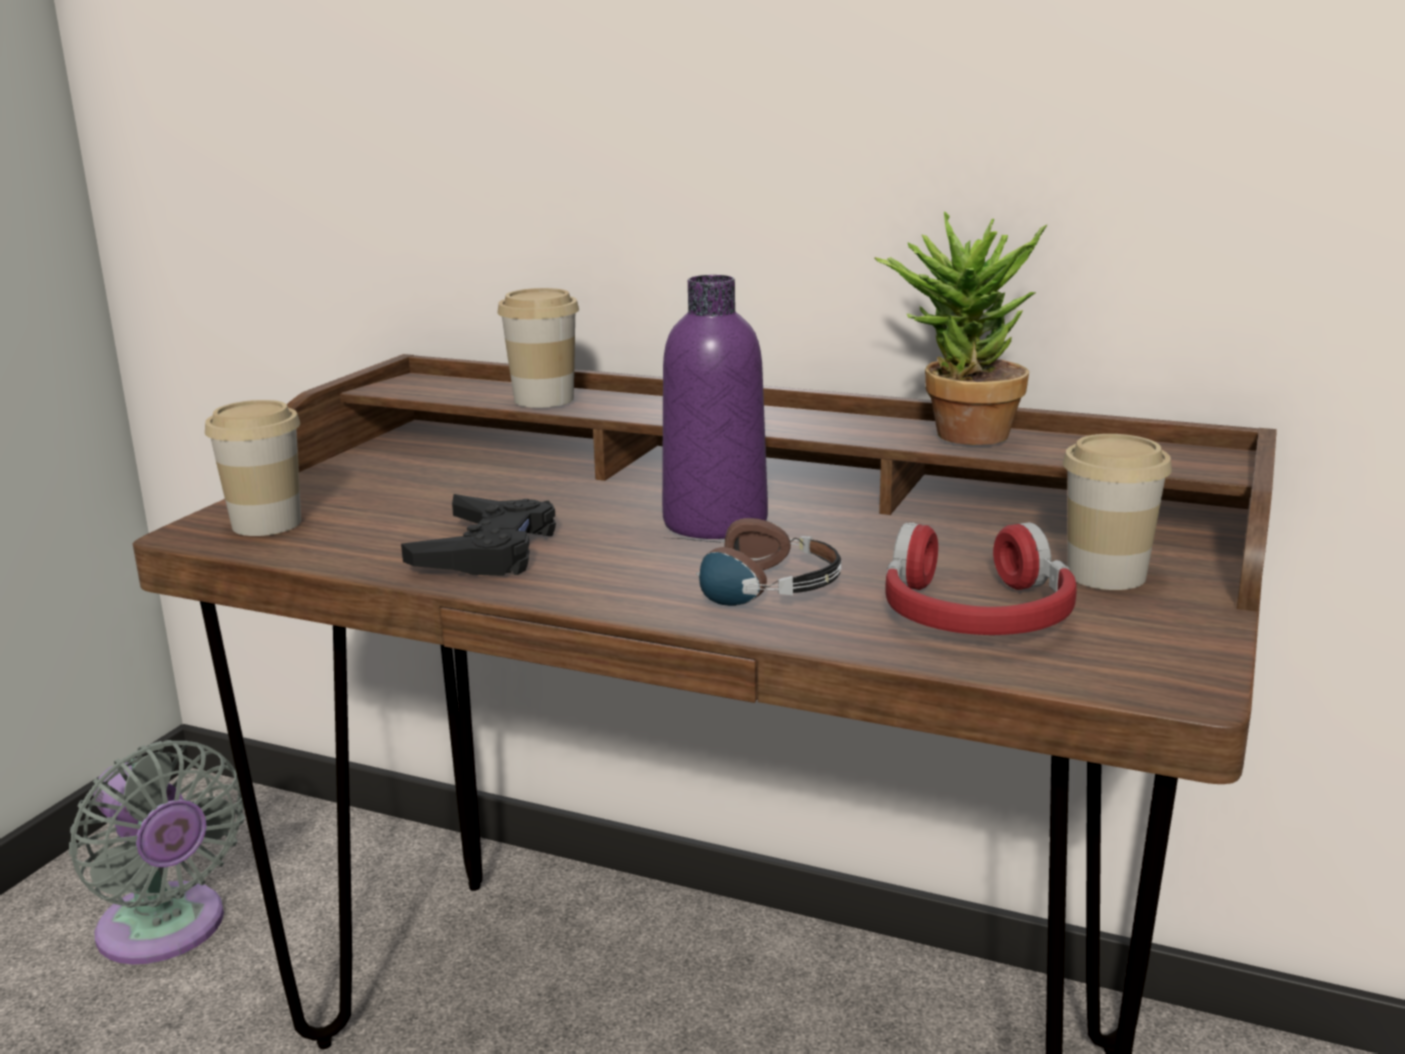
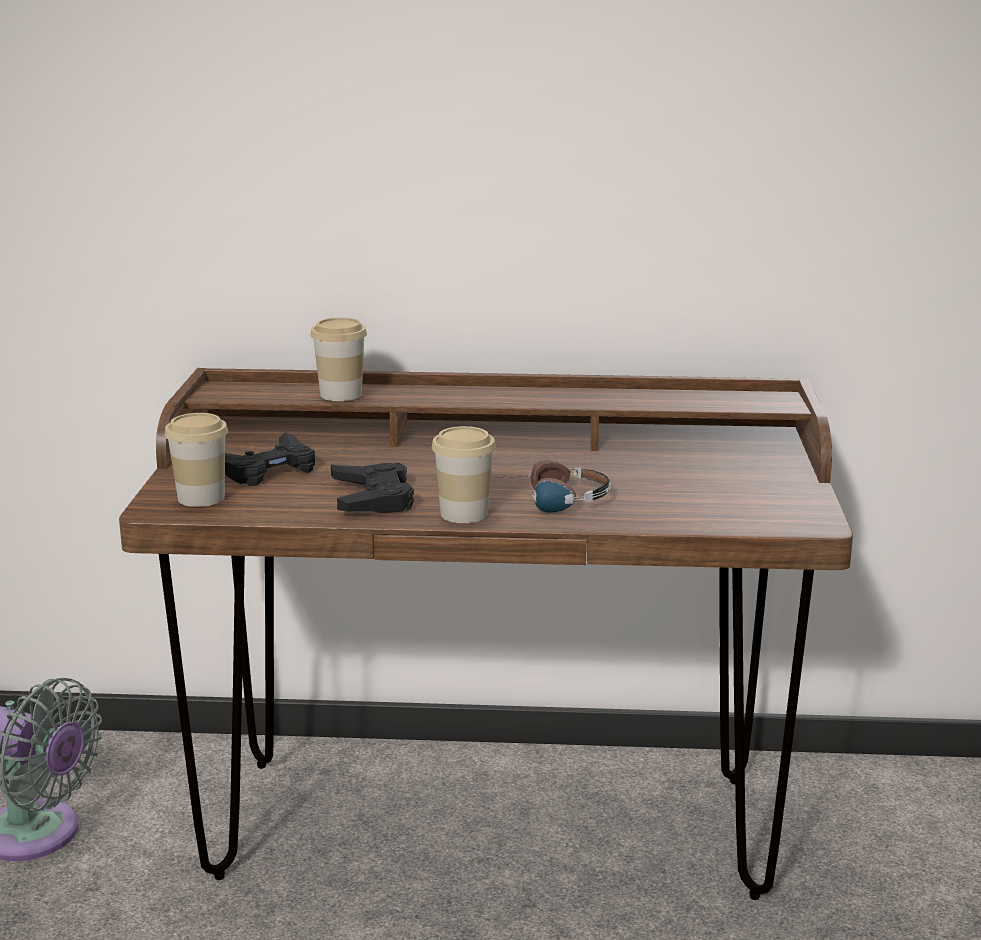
camera: 20 degrees left, 0 degrees up
(396, 493) = (266, 469): none -> black game controller
(715, 522) = (497, 466): purple bottle -> none
(956, 435) = (629, 397): potted plant -> none
(975, 613) = (689, 500): red headphones -> none
(1106, 575) = (743, 472): cup -> cup (464, 514)

